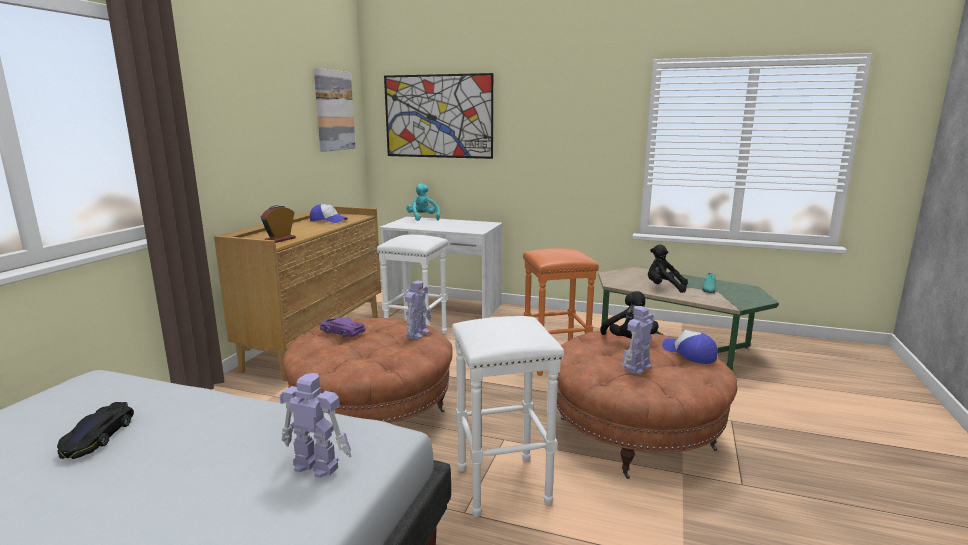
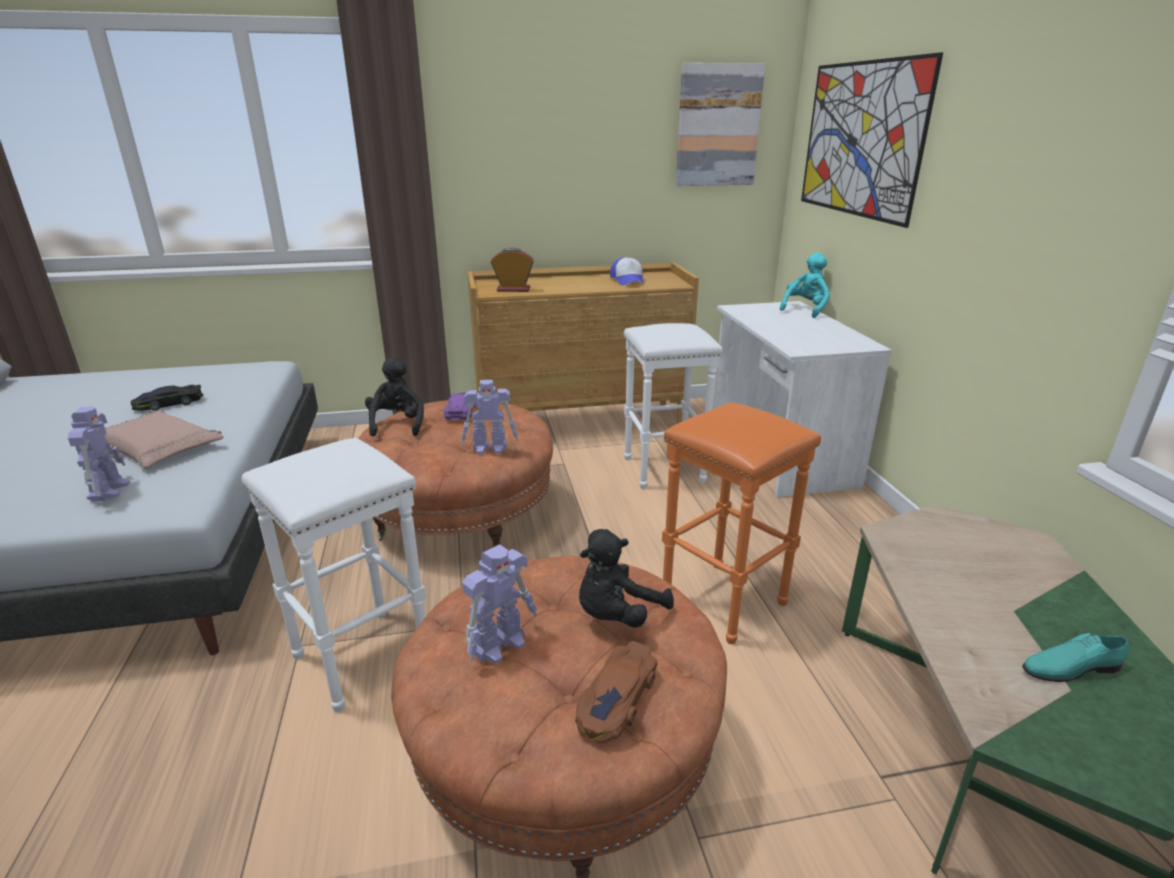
camera: 60 degrees right, 10 degrees up
(227, 444) = (156, 446): none -> beige pillow
(637, 368) = (501, 644): toy robot -> toy robot turned 120 degrees clockwise
(664, 288) = (963, 598): black plush toy -> black plush toy (397, 424)
(689, 353) = (616, 698): cap -> brown toy car

